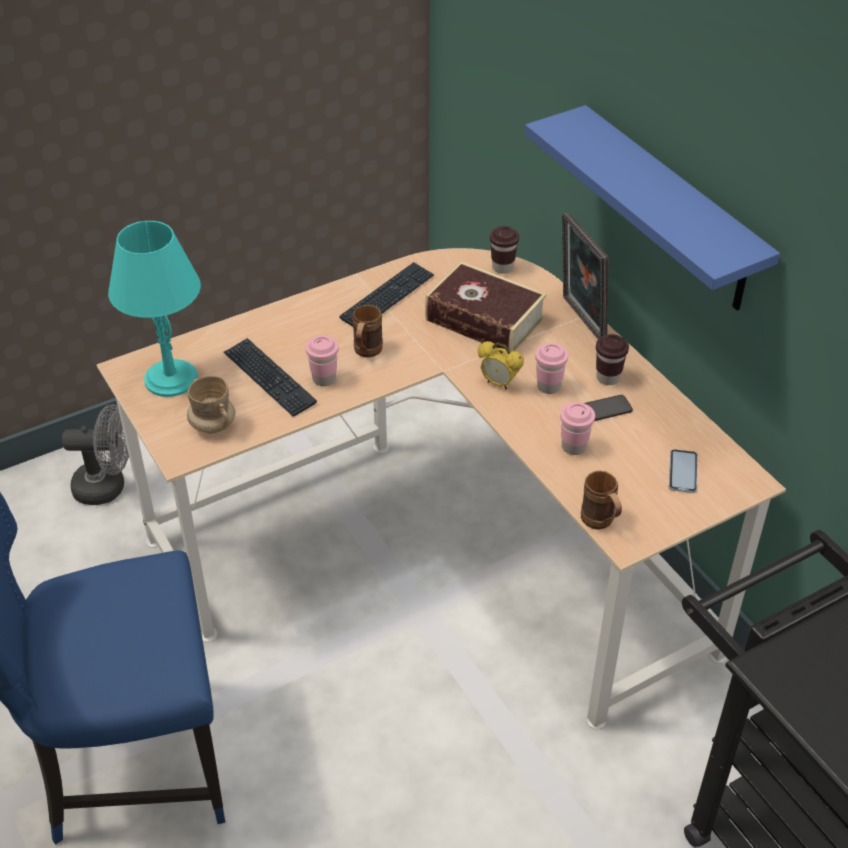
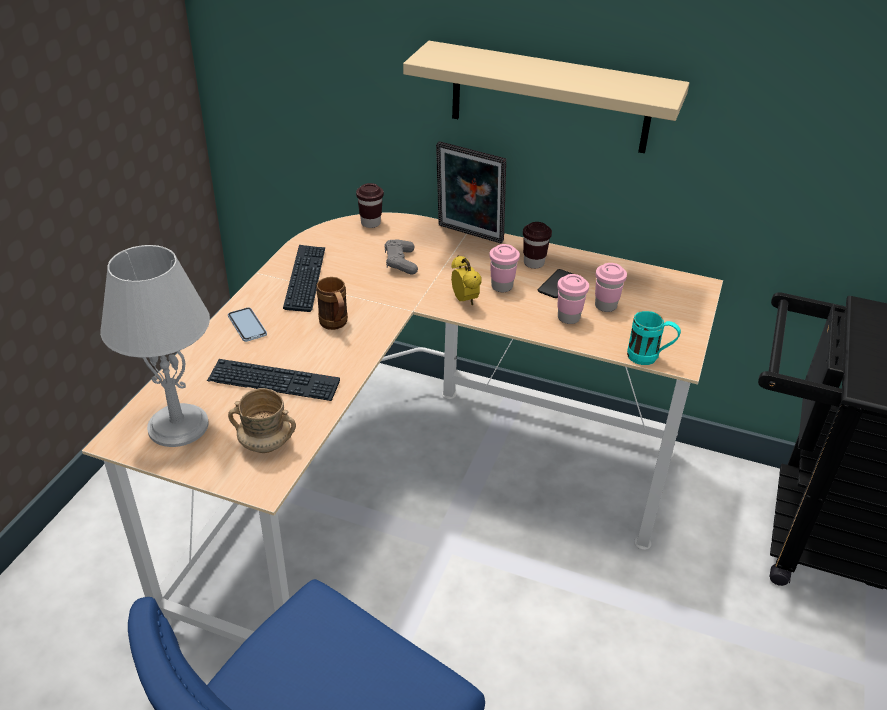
camera: 40 degrees left, 5 degrees down
(108, 487) = (67, 603): grey fan -> none
(170, 379) = (177, 426): turquoise table lamp -> grey table lamp
(324, 379) = (323, 360): pink cup -> pink cup (605, 306)
(485, 319) = (400, 262): book -> grey game controller
(499, 383) = (464, 300): alarm clock -> alarm clock turned 105 degrees counterclockwise
(600, 523) = (649, 358): brown mug -> turquoise mug
(670, 211) = (550, 98): blue shelf -> beige shelf
(683, 472) = (655, 299): phone -> phone (247, 325)

